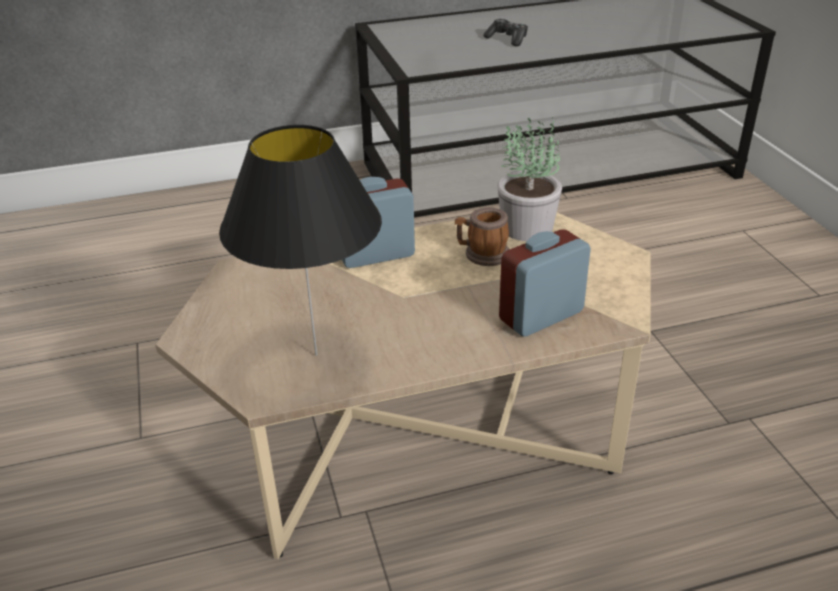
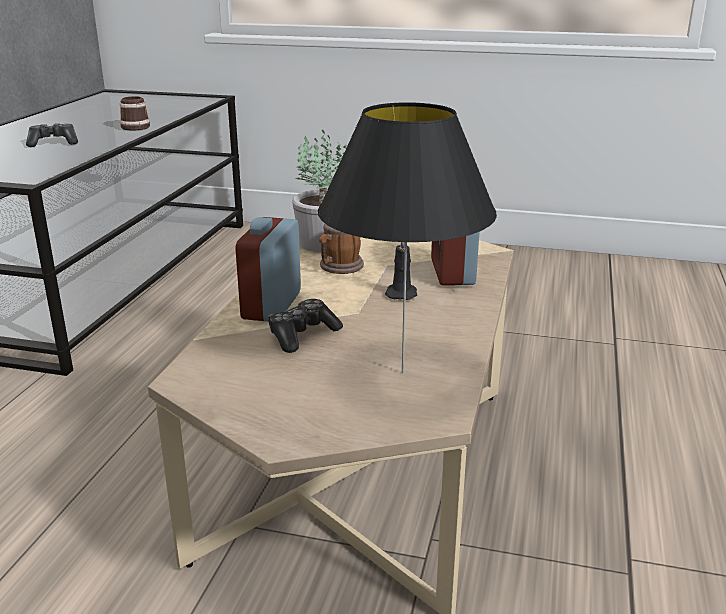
camera: 60 degrees left, 10 degrees down
(338, 287) = (302, 335): none -> game controller
(462, 304) = (401, 293): none -> black candle
(599, 42) = (135, 126): none -> mug

